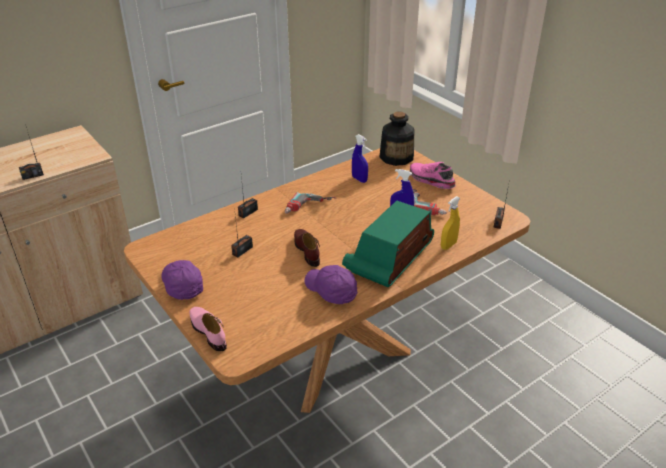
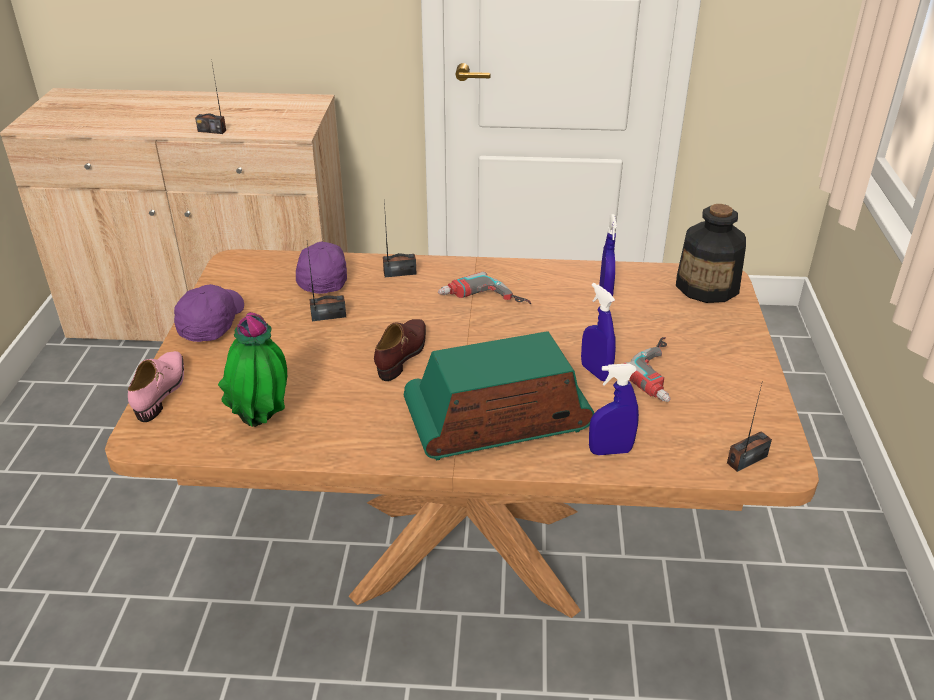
camera: 40 degrees right, 0 degrees up
(286, 315) = (263, 422): none -> potted plant
(330, 291) = (357, 422): purple cap -> purple cap (323, 278)
(430, 181) = (716, 343): pink shoe -> none
(448, 245) = (610, 451): yellow spray bottle -> blue spray bottle

